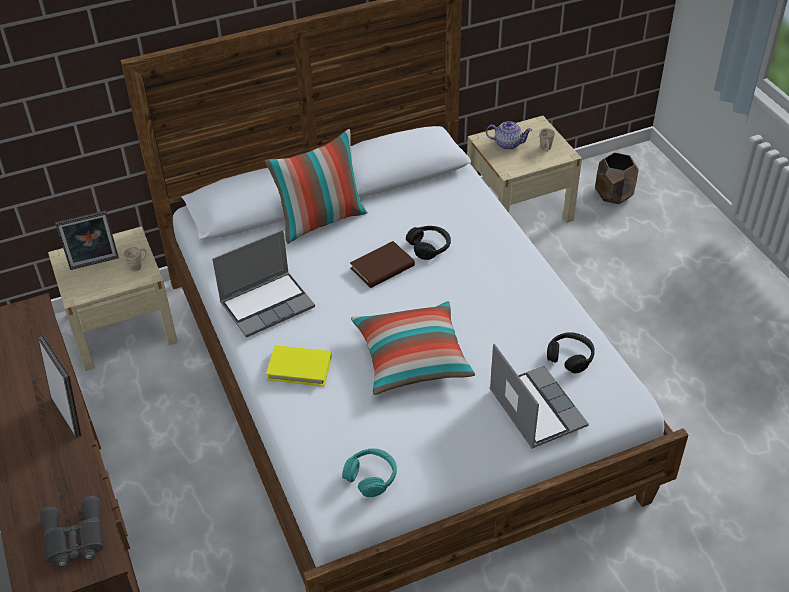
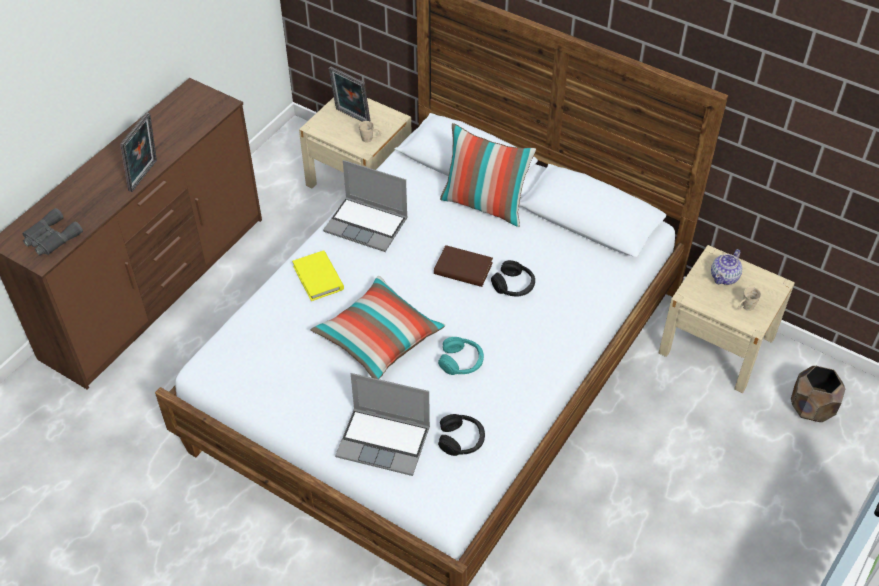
camera: 55 degrees right, 5 degrees up
(371, 476) = (244, 373): turquoise headphones -> turquoise headphones (461, 361)
(507, 144) = (725, 277): teapot -> teapot turned 60 degrees clockwise
(535, 408) = (385, 441): laptop -> laptop turned 75 degrees clockwise

